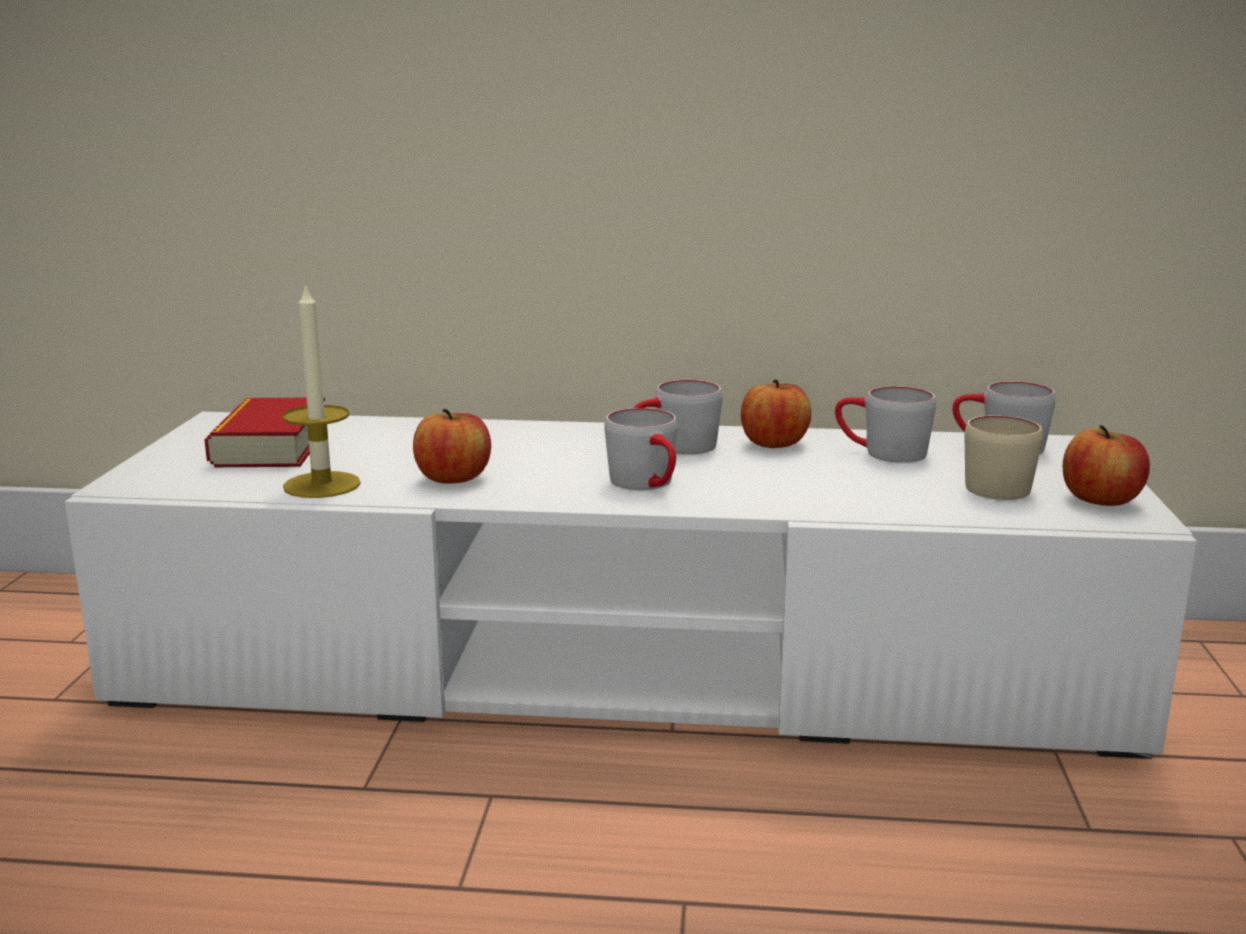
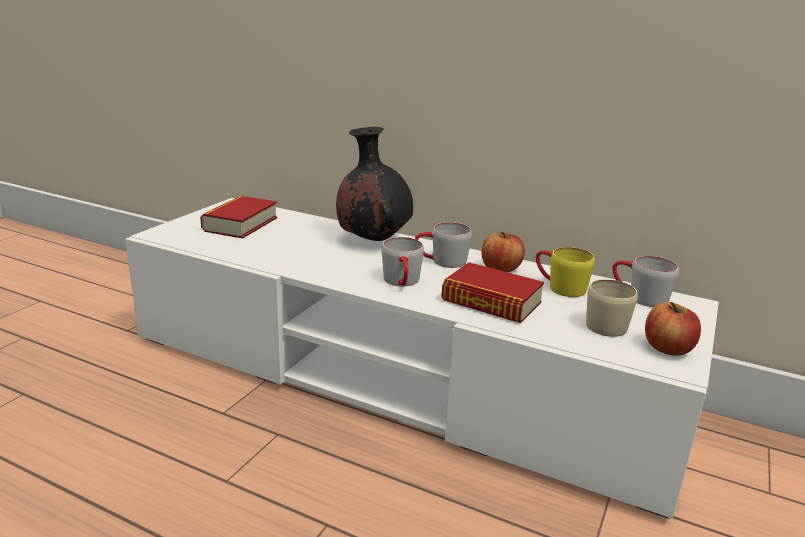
camera: 20 degrees right, 5 degrees up
(322, 485) = (241, 251): candle -> none
(453, 478) = (307, 259): apple -> none
(532, 436) = (373, 240): none -> black vase
(808, 486) = (491, 302): none -> book
(881, 452) = (559, 287): grey mug -> yellow mug

